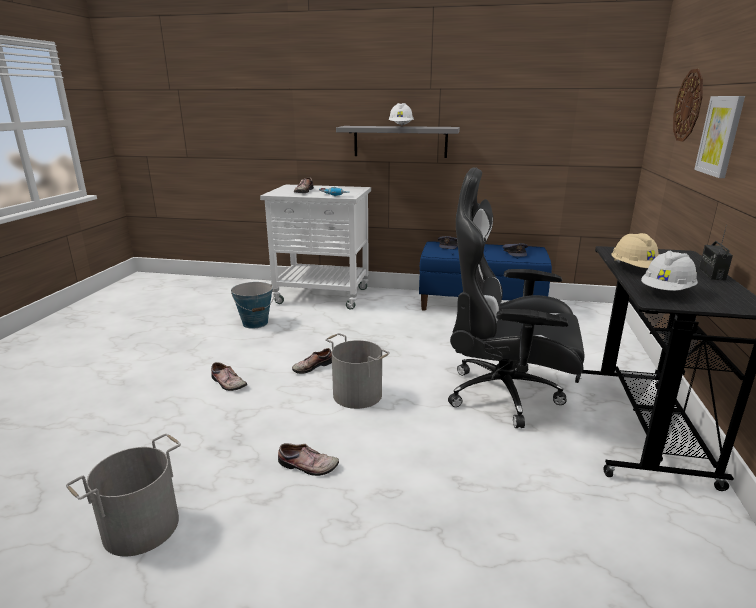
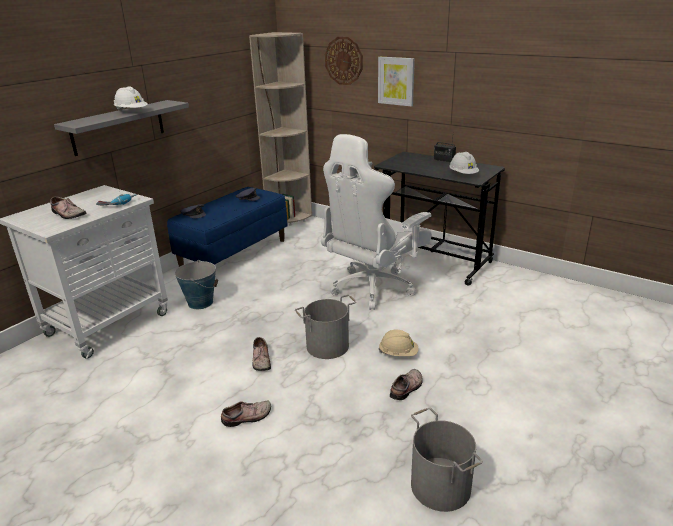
camera: 65 degrees left, 5 degrees up
(255, 323) = (122, 382): bucket -> bucket (200, 302)
(510, 396) = (375, 286): black office chair -> white office chair
(588, 309) = (289, 221): none -> beige bookcase
(634, 269) = (425, 170): beige hard hat -> beige hard hat (398, 354)

